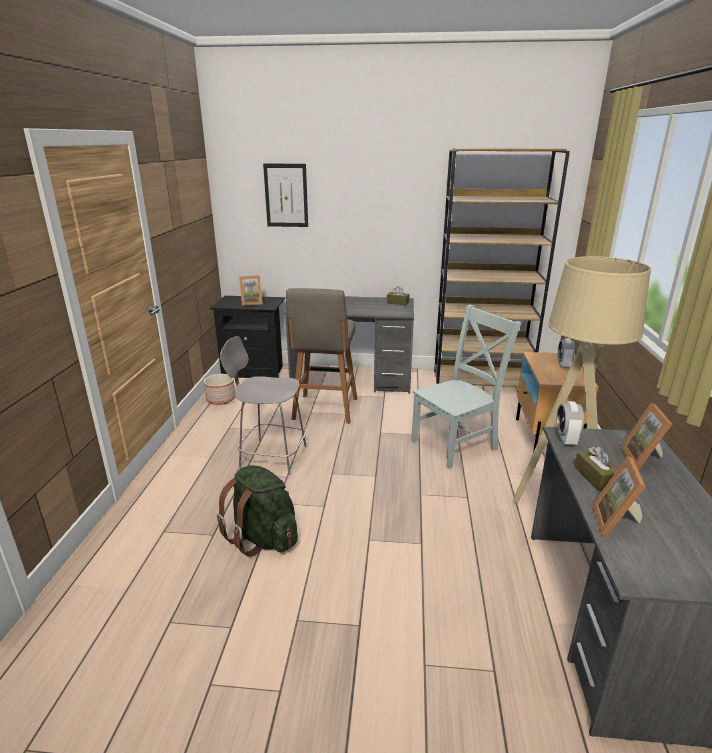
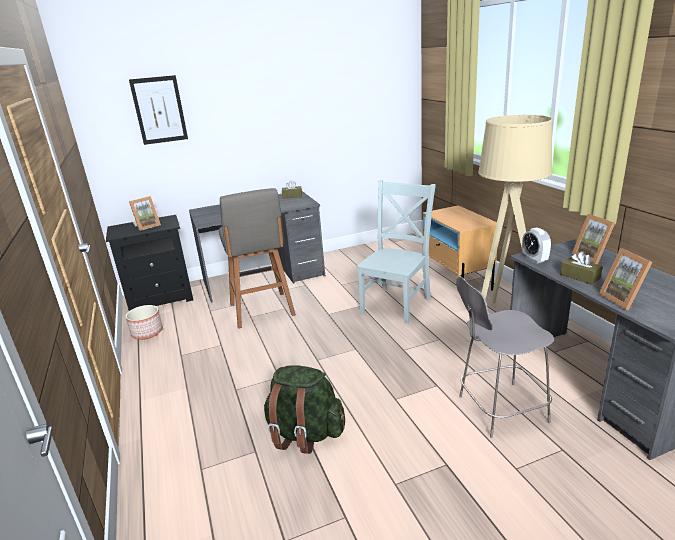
camera: 25 degrees left, 0 degrees up
(271, 456) = (247, 365): grey chair -> grey chair (499, 409)
(481, 382) = (374, 251): brown bookcase -> none
(563, 365) = (461, 215): alarm clock -> none

